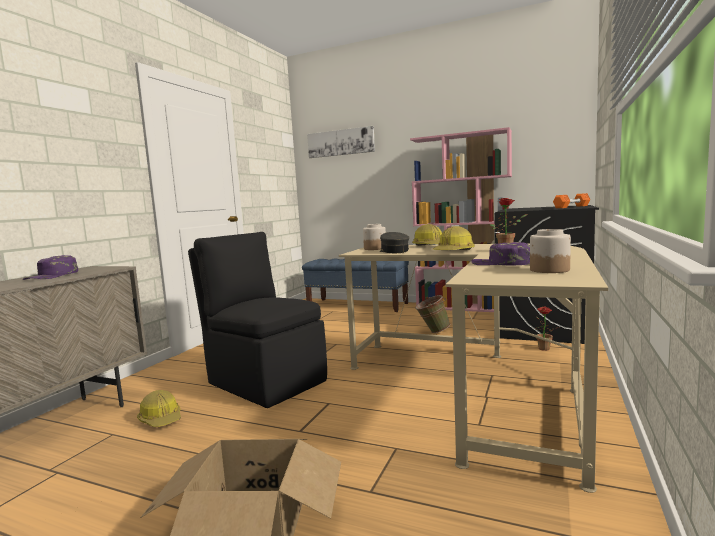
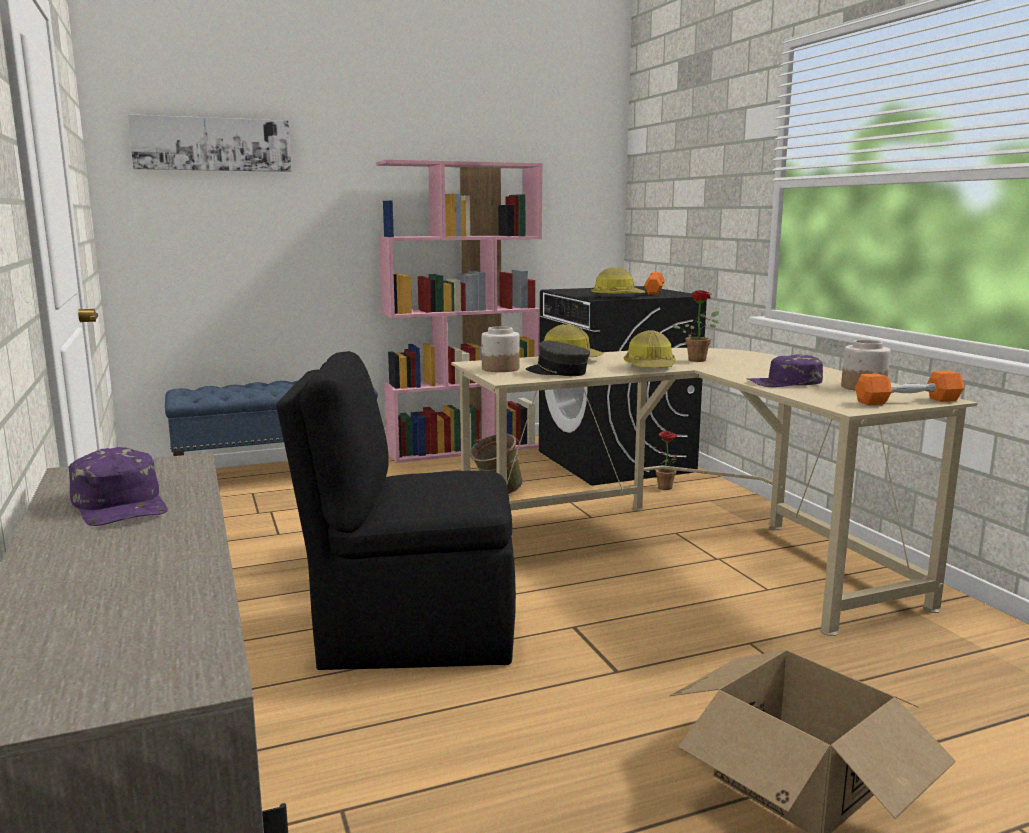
camera: 45 degrees left, 5 degrees up
(161, 419) = (374, 750): hard hat -> hard hat (617, 297)
(540, 280) = (908, 401): none -> orange dumbbell

